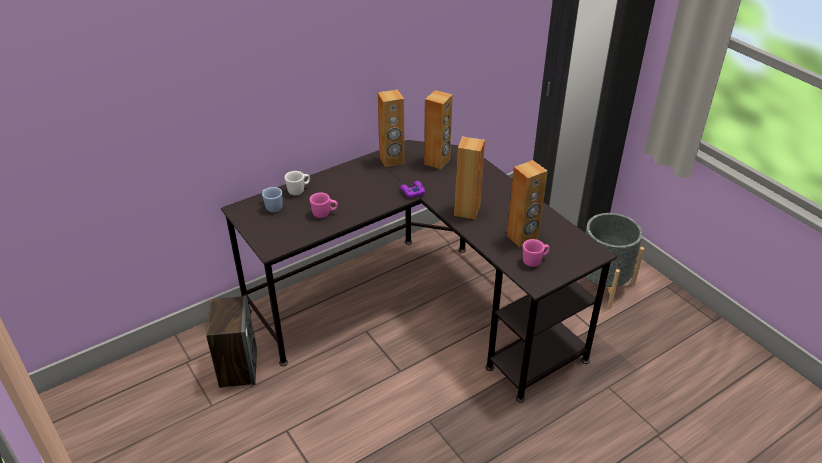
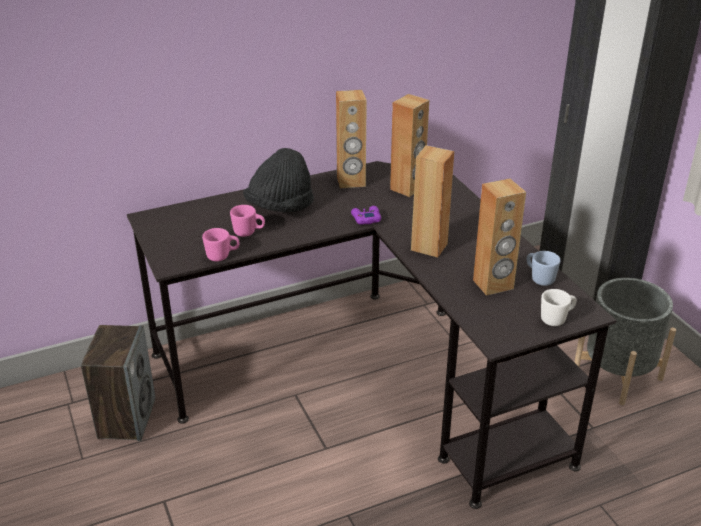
camera: 10 degrees right, 5 degrees down
(272, 207) = (187, 219): blue mug -> blue mug (539, 278)
(299, 190) = (226, 204): white mug -> white mug (557, 319)
(342, 189) = (280, 207): none -> black hat
(535, 261) = (502, 314): pink mug -> pink mug (222, 256)

